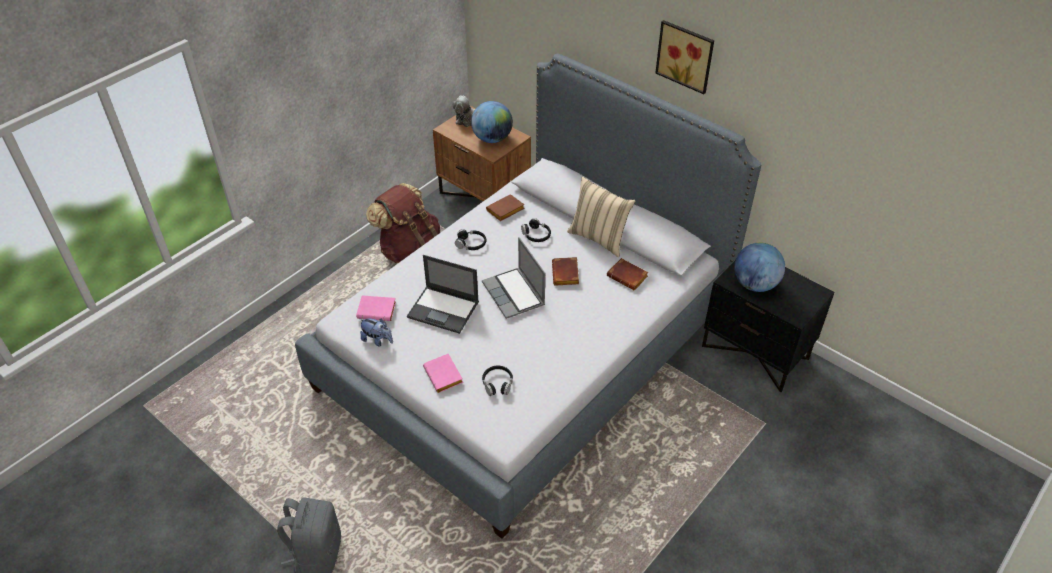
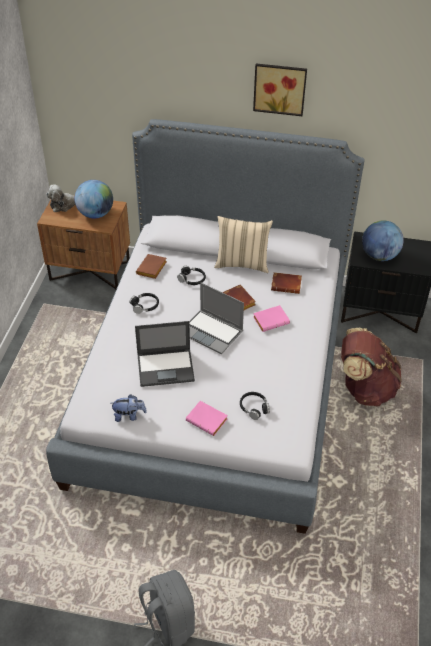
camera: 30 degrees left, 0 degrees up
(378, 310) = (110, 391): pink book -> pink book (271, 320)
(409, 250) = (58, 337): brown backpack -> brown backpack (364, 388)

